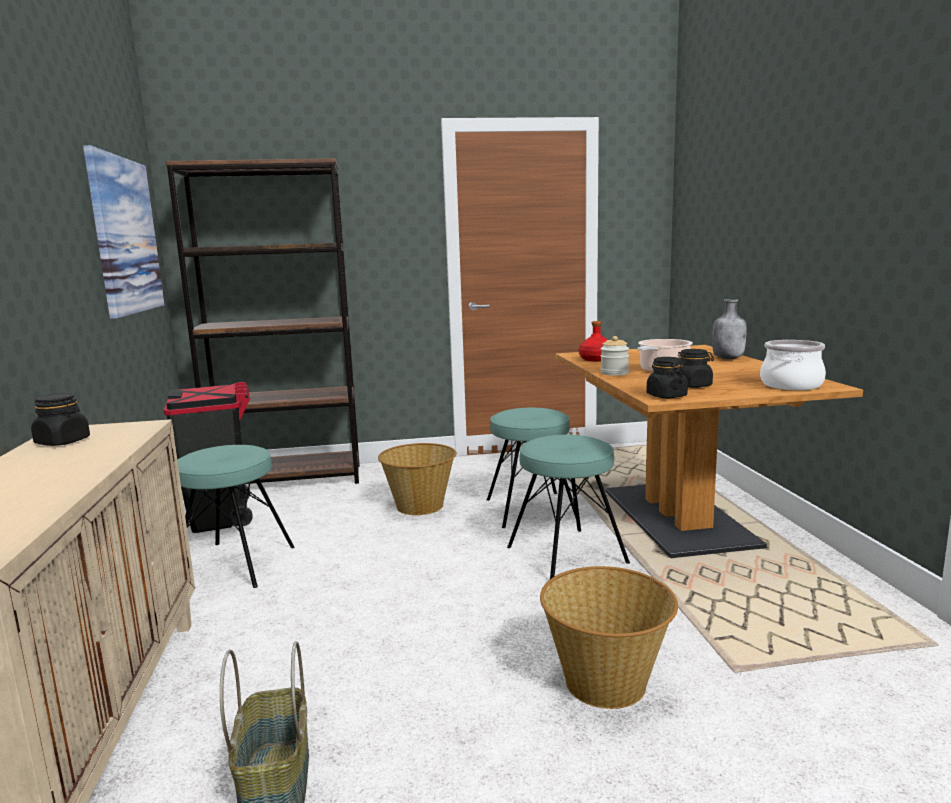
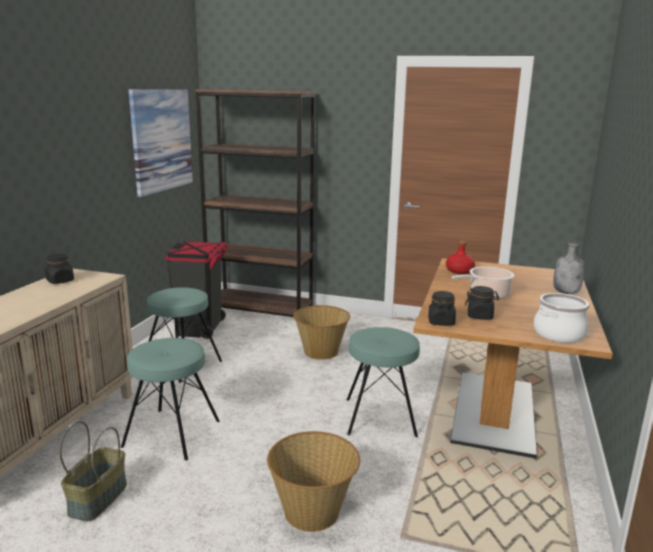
camera: 25 degrees right, 5 degrees up
(531, 509) = (392, 375): turquoise stool -> turquoise stool (172, 433)
(614, 373) = (446, 289): jar -> none

